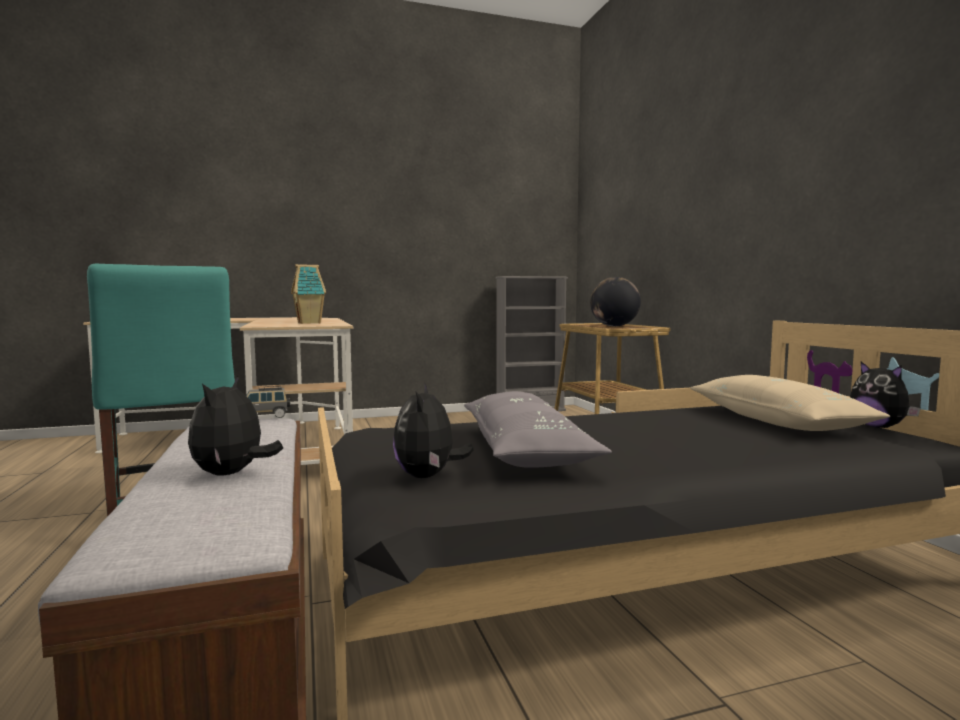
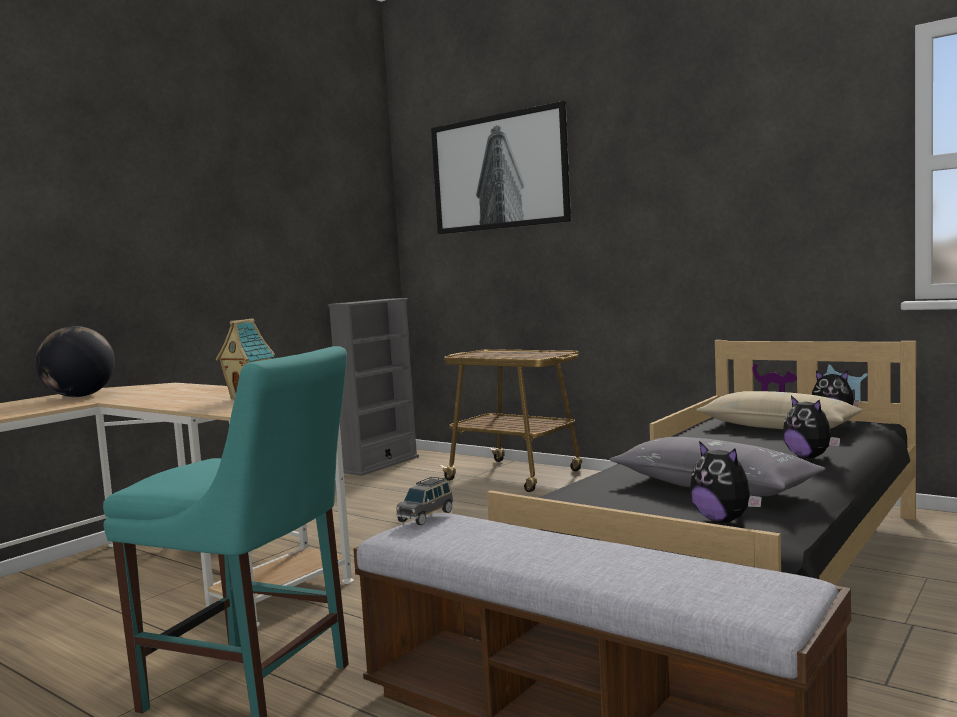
camera: 35 degrees left, 0 degrees up
(232, 474) = (625, 557): plush toy -> plush toy (809, 457)
(614, 326) = (513, 354): globe -> globe (79, 396)
(637, 161) = (498, 172): none -> picture

